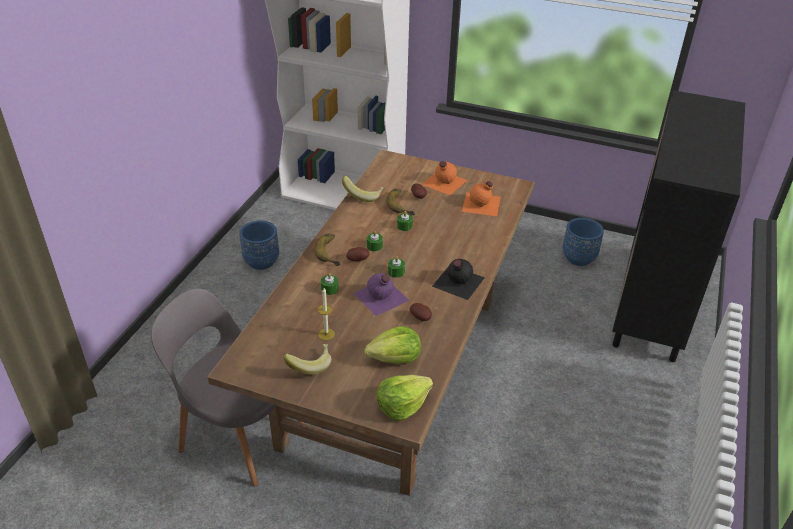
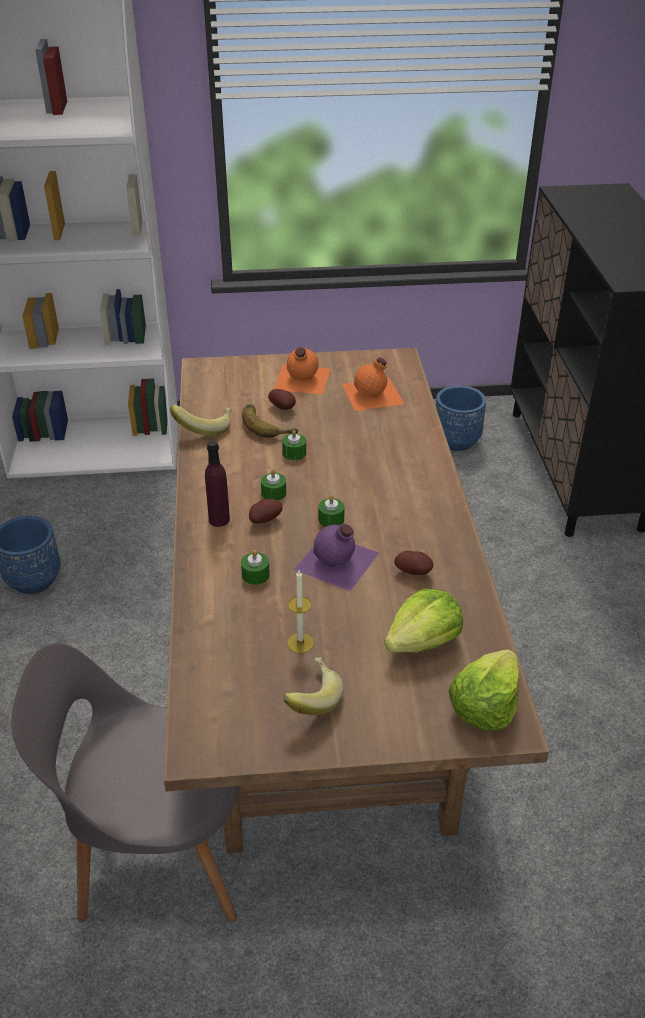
camera: 25 degrees left, 0 degrees up
(332, 251) = (219, 520): banana -> purple bottle
(457, 282) = (422, 506): black bottle -> none

